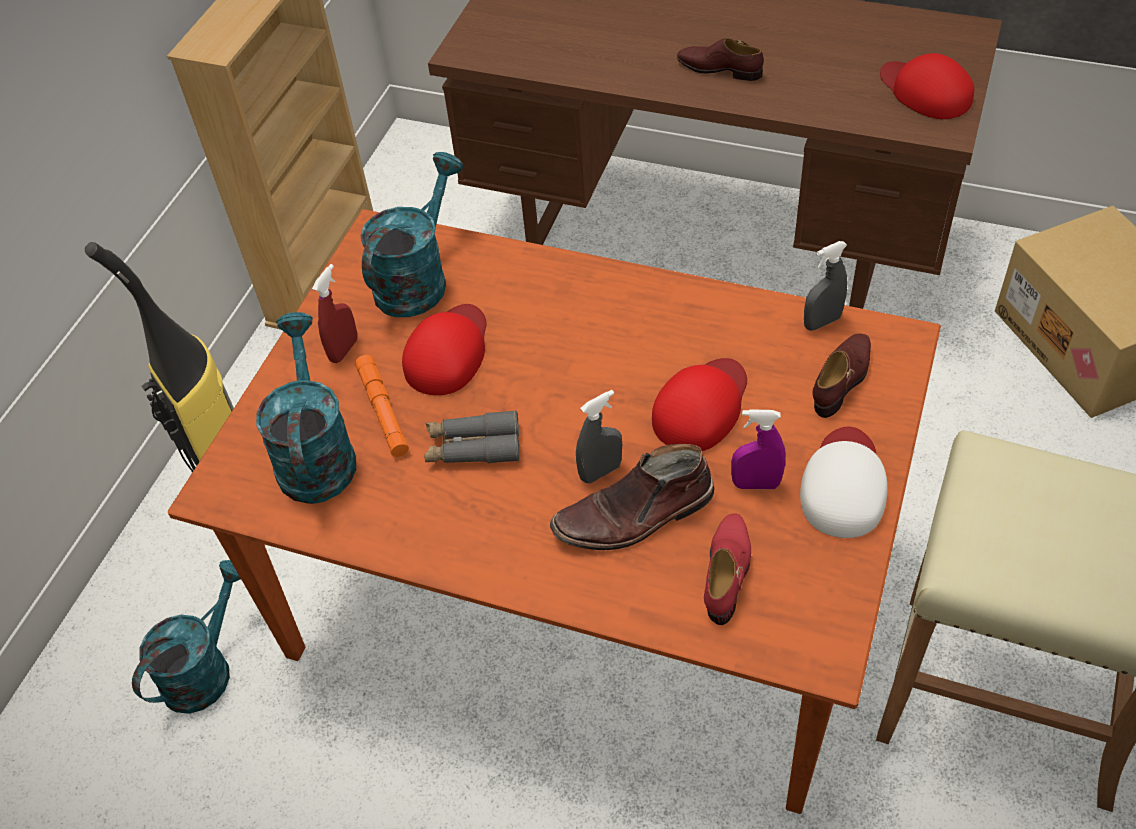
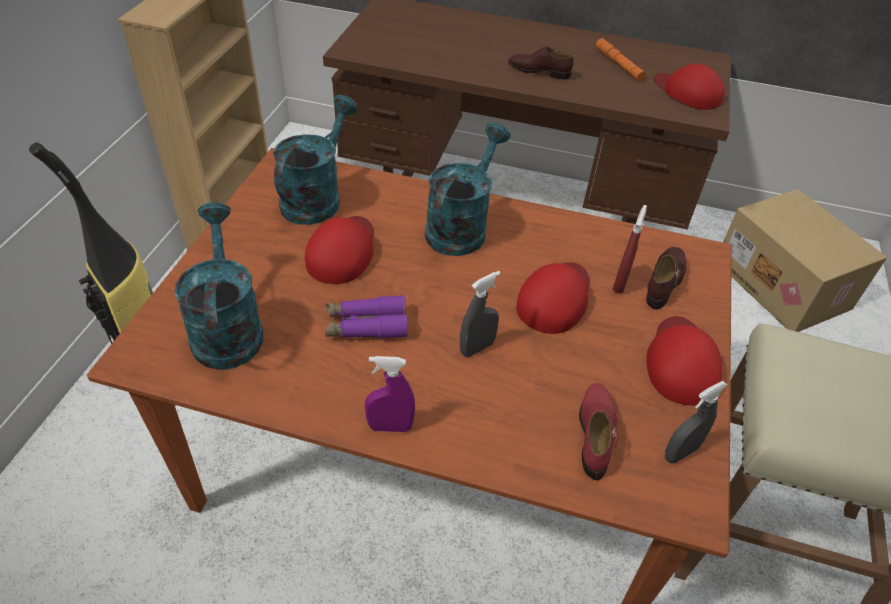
camera: 10 degrees left, 5 degrees down
(205, 668) = (119, 519): turquoise watering can -> turquoise watering can (461, 226)
(344, 350) = (254, 247): red spray bottle -> red spray bottle (620, 283)
(383, 410) = (287, 295): orange flashlight -> orange flashlight (619, 64)
(473, 447) = (366, 325): grey binoculars -> purple binoculars
(634, 516) = (509, 384): brown boot -> none
(756, 484) = (609, 360): purple spray bottle -> purple spray bottle (390, 427)
(822, 322) = (641, 239): grey spray bottle -> grey spray bottle (680, 452)
(844, 485) = (681, 362): white cap -> red cap

